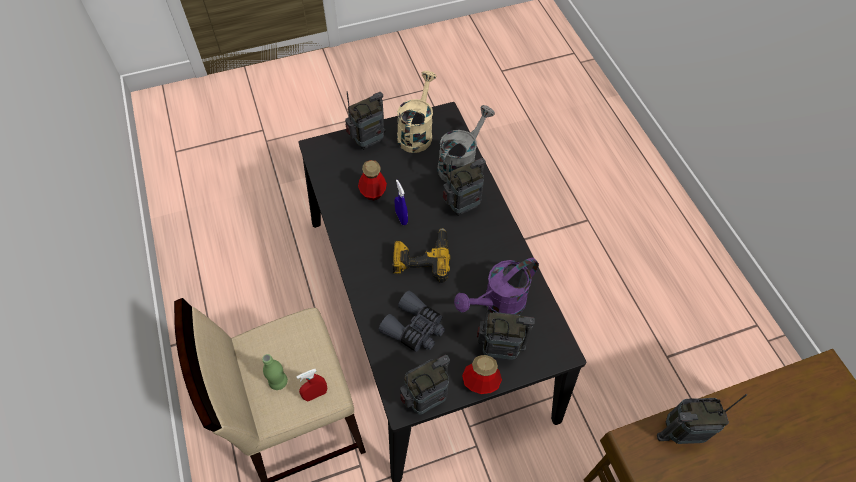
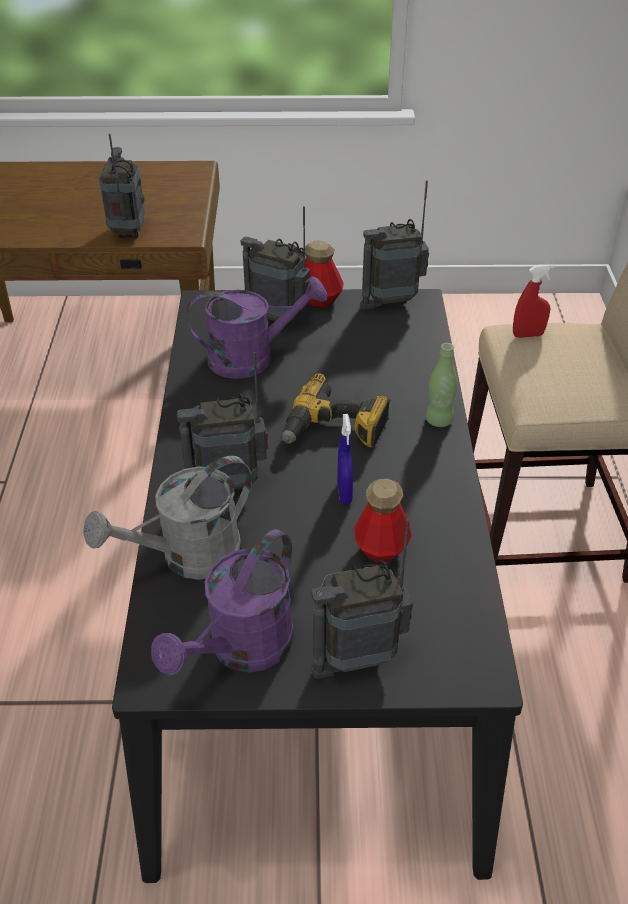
camera: 160 degrees left, 15 degrees down
(278, 381) = (576, 354): green bottle -> green bottle (439, 420)
(415, 328) = (379, 359): grey binoculars -> none
(416, 132) = (242, 650): beige watering can -> purple watering can
(682, 431) = (128, 232): radio -> radio turned 105 degrees counterclockwise

